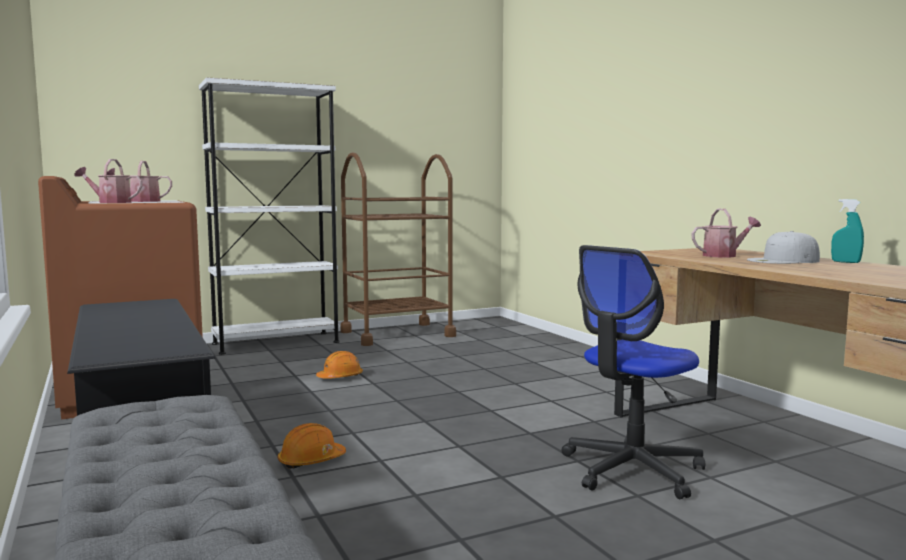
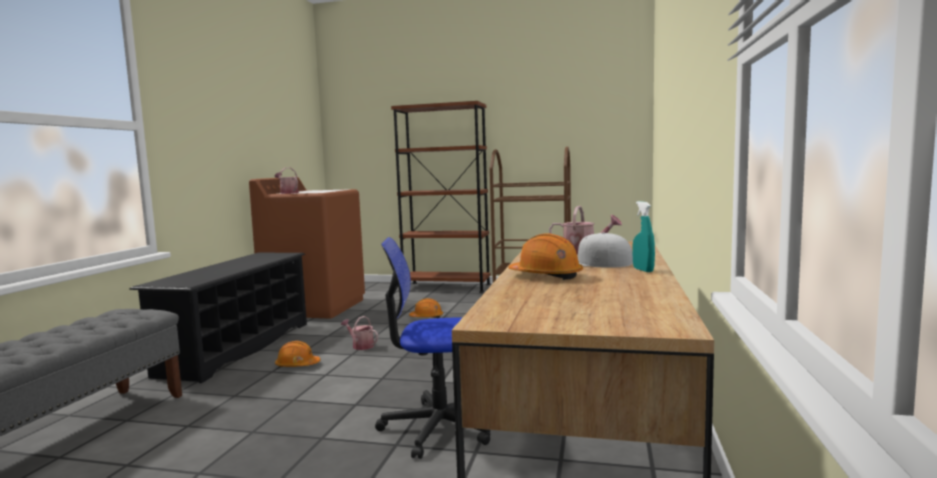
camera: 40 degrees right, 0 degrees up
(140, 201) = (316, 191): watering can -> watering can (361, 346)
(276, 343) = (446, 287): white bookcase -> brown bookcase
(817, 270) = (546, 276): none -> orange hard hat

